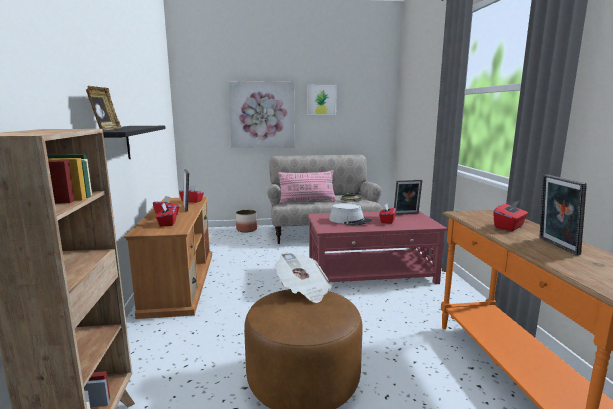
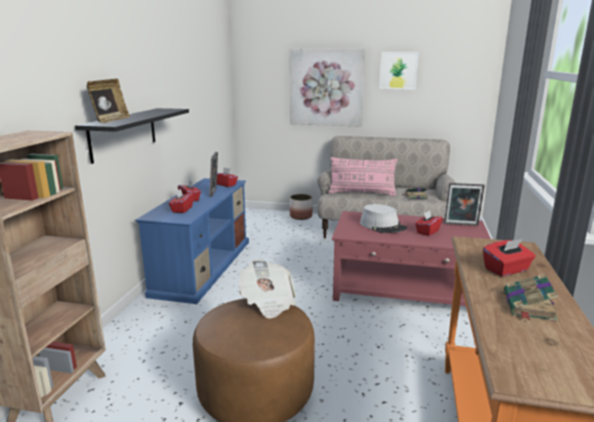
camera: 20 degrees right, 5 degrees up
(179, 281) = (203, 266): brown tv stand -> blue tv stand
(555, 246) = (529, 306): picture frame -> book

